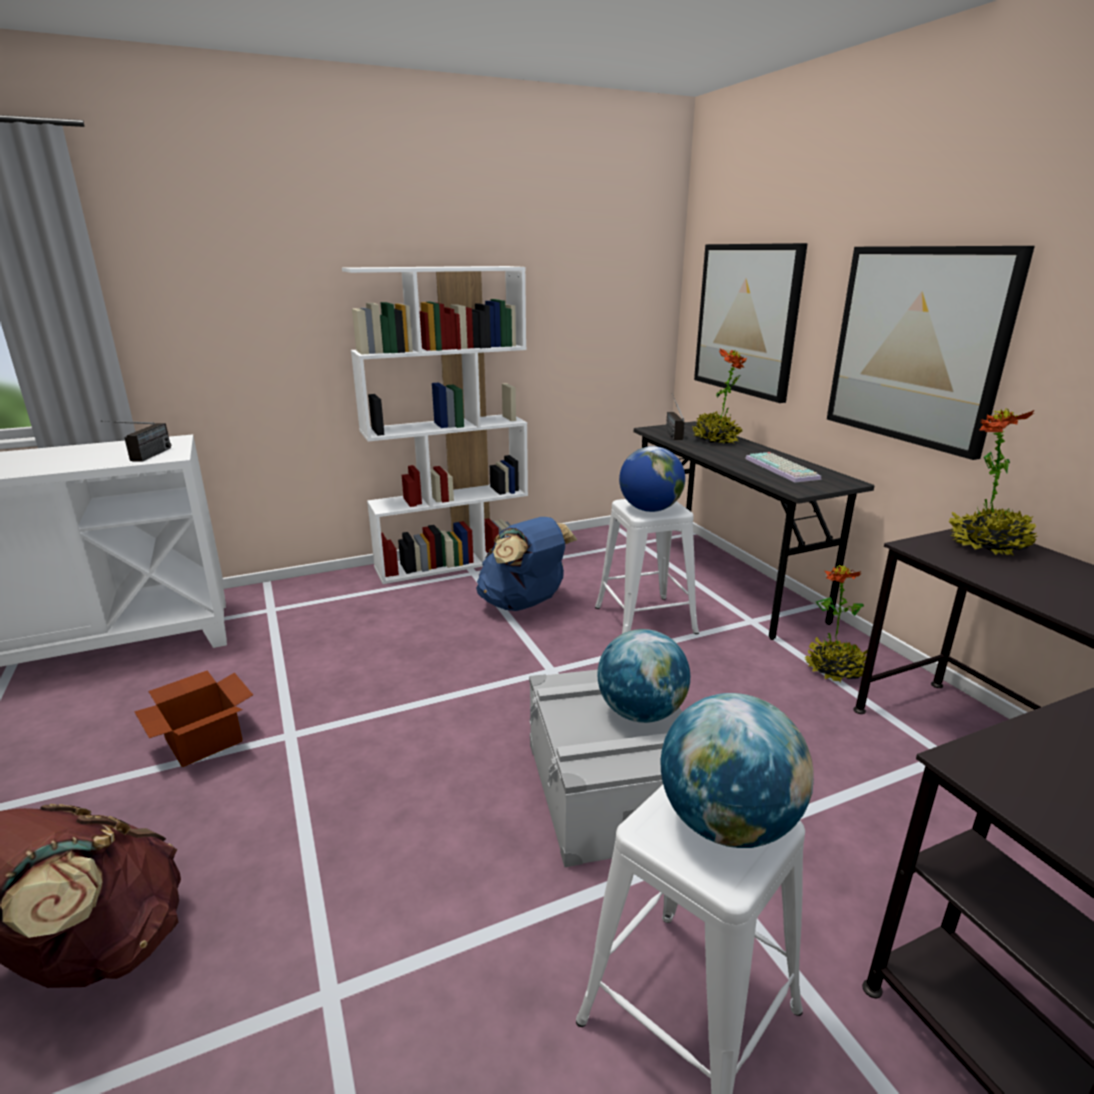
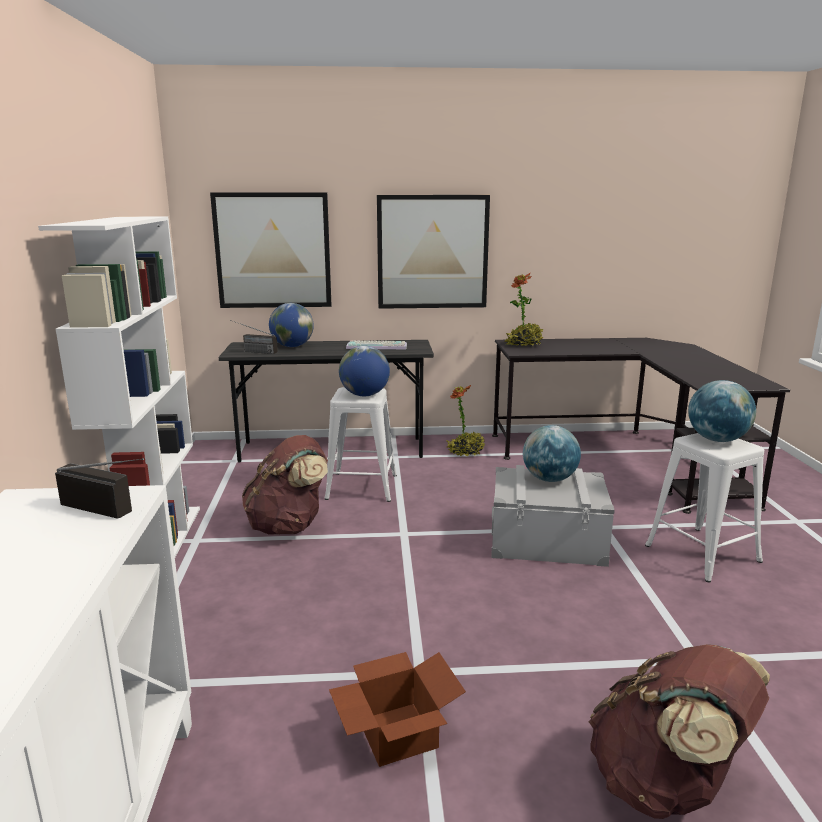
camera: 70 degrees left, 5 degrees down
(524, 604) = (289, 526): blue backpack -> brown backpack
(715, 440) = (292, 346): potted plant -> globe

